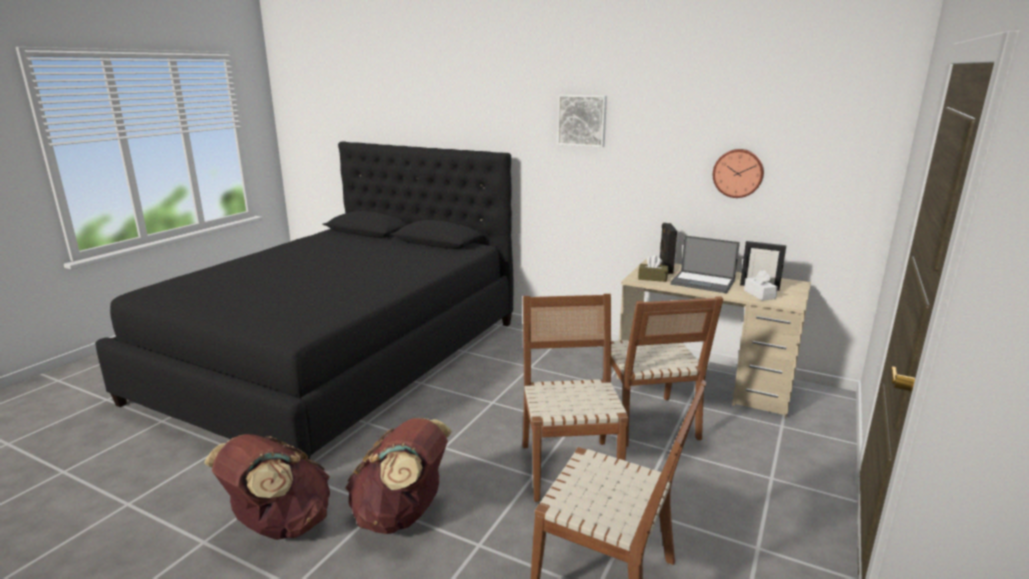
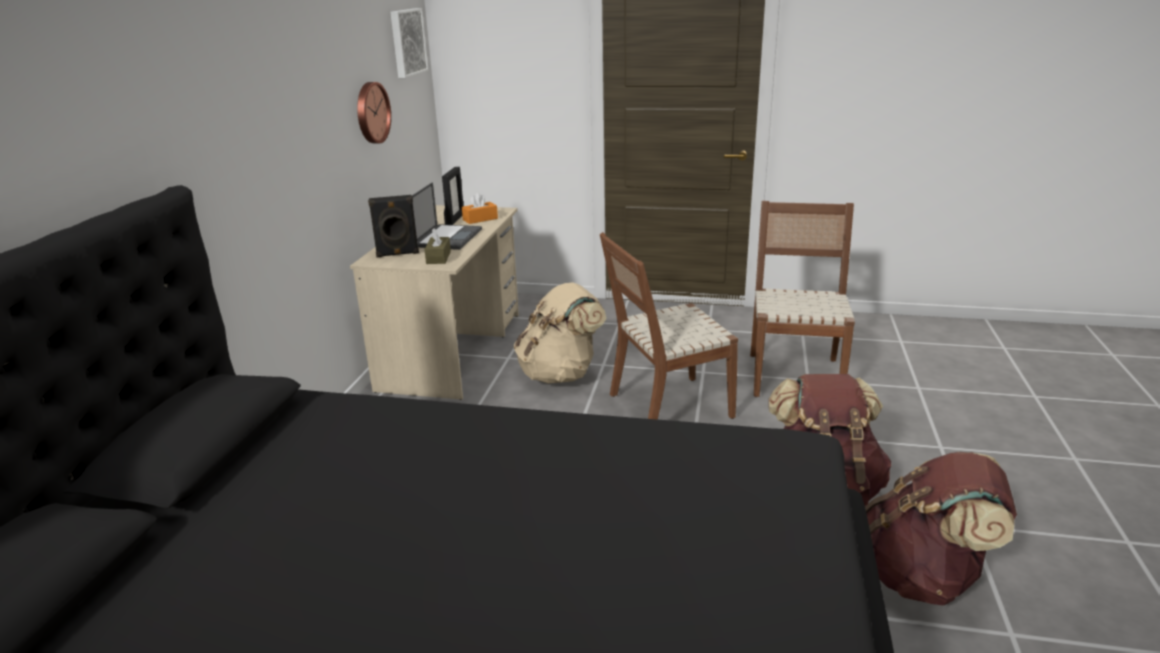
camera: 105 degrees left, 5 degrees up
(582, 120) = (235, 84): picture -> picture (406, 42)
(649, 424) = (560, 374): chair -> beige backpack
(759, 294) = (480, 219): white tissue box -> orange tissue box

